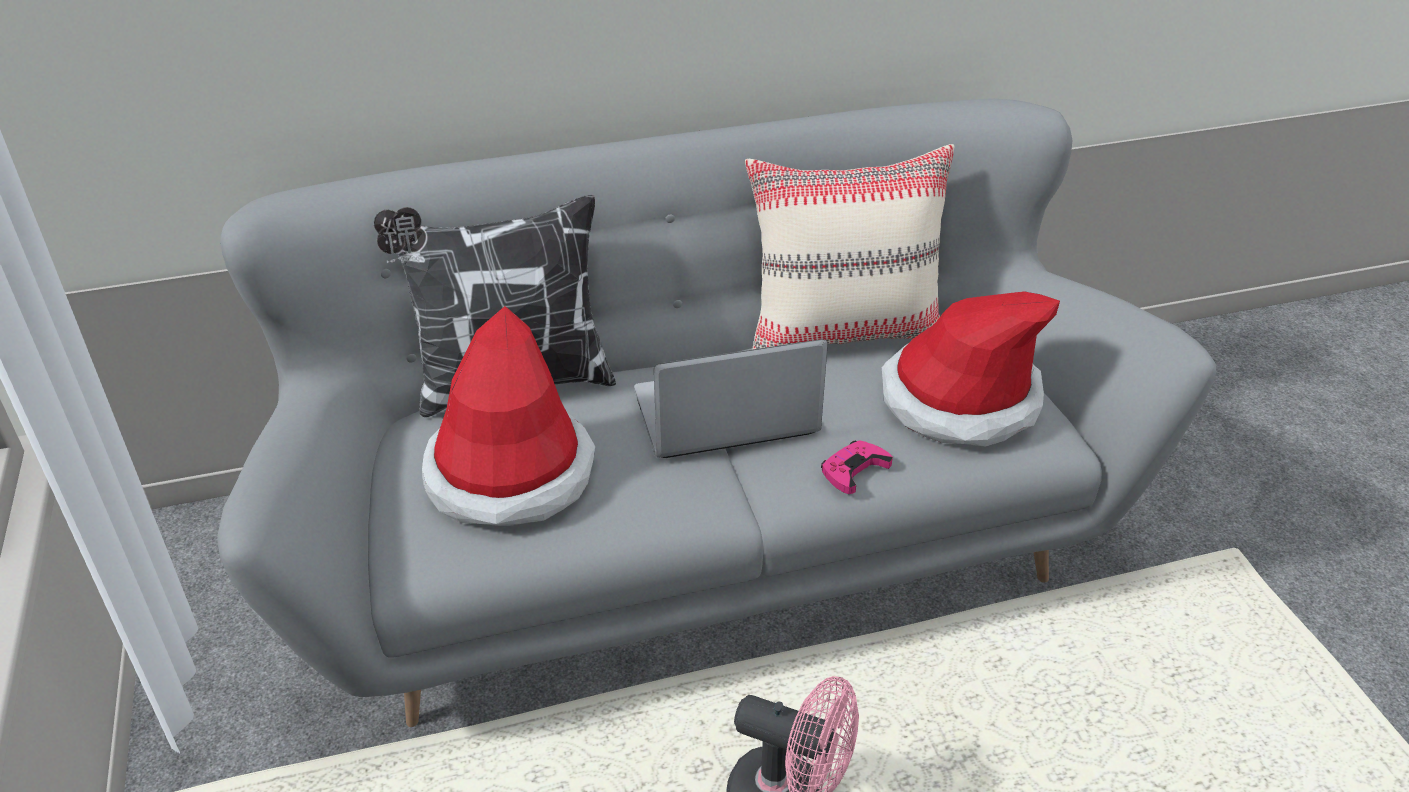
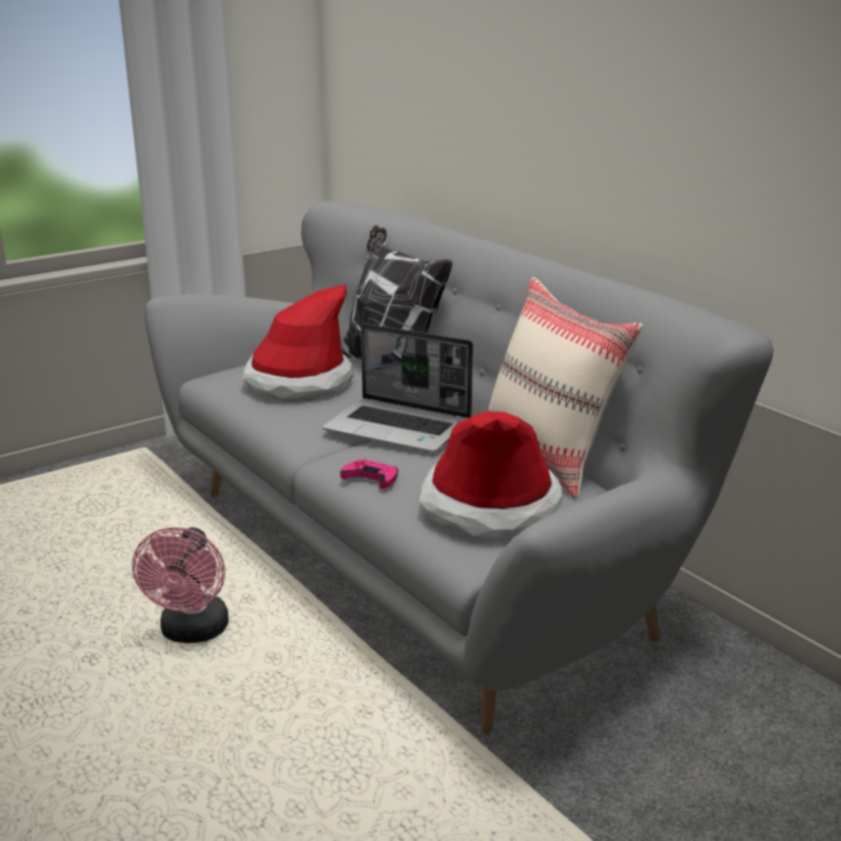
camera: 70 degrees right, 15 degrees down
(723, 416) = (400, 428): laptop -> laptop turned 150 degrees clockwise

